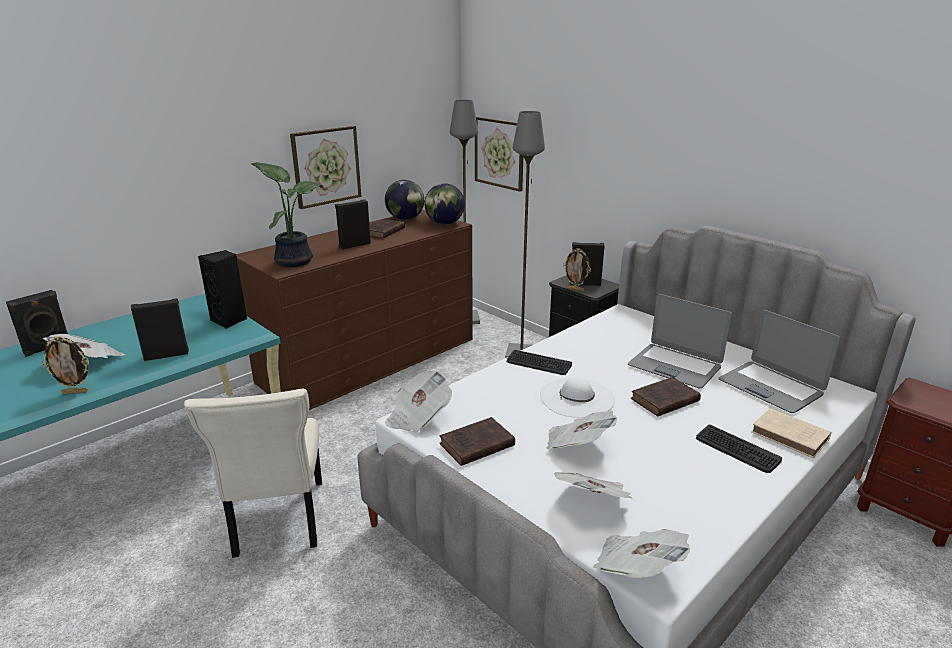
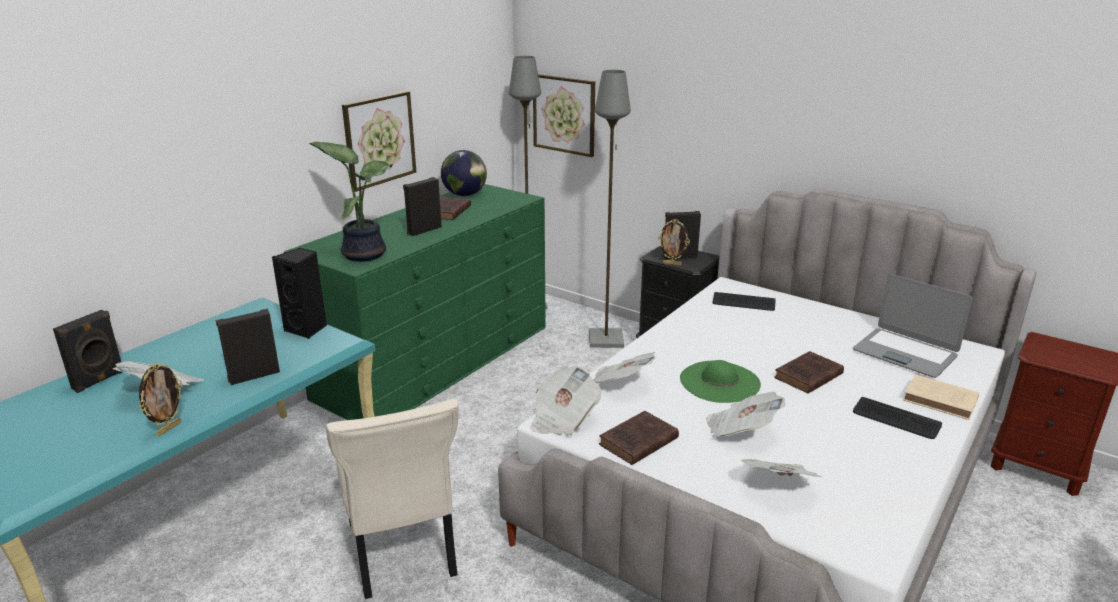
camera: 10 degrees left, 0 degrees up
(75, 392) = (168, 428): picture frame -> picture frame turned 45 degrees counterclockwise
(370, 360) = (436, 361): brown dresser -> green dresser
(444, 223) = (513, 198): globe -> none
(538, 363) = (665, 349): keyboard -> keyboard (743, 302)
(577, 397) = (719, 381): white hat -> green hat
(637, 568) = (847, 545): newspaper -> newspaper (621, 383)
(674, 366) = (804, 340): laptop -> none

